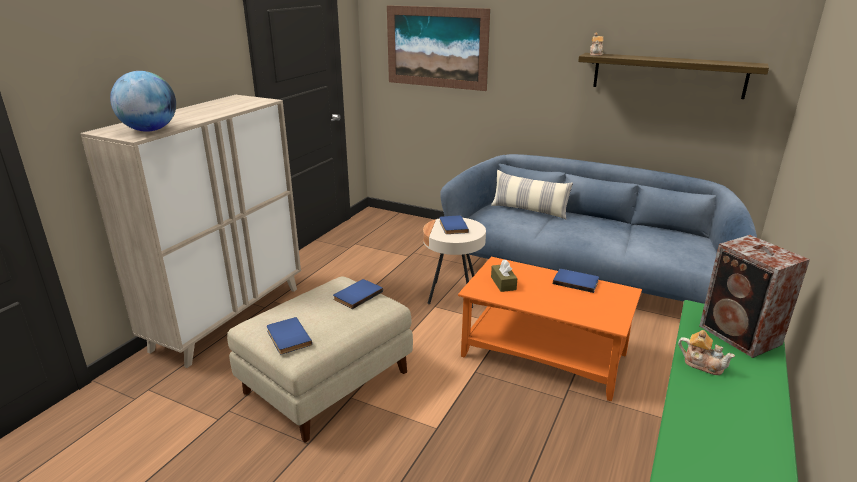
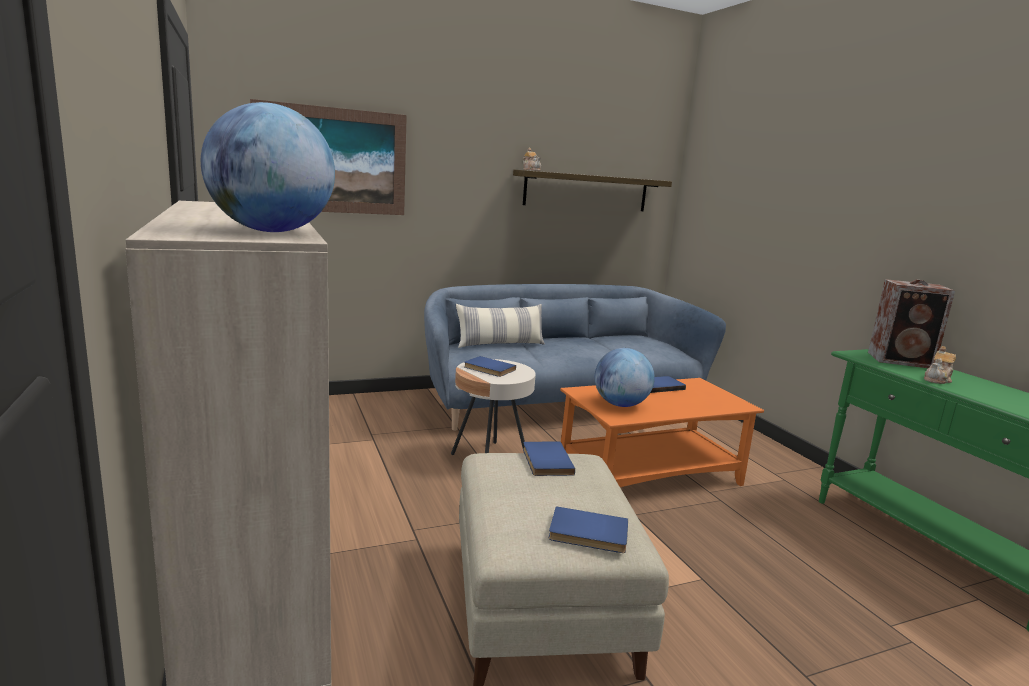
camera: 50 degrees left, 10 degrees down
(503, 283) = (620, 404): brown tissue box -> globe
(702, 364) = (937, 380): teapot -> teapot turned 150 degrees clockwise

